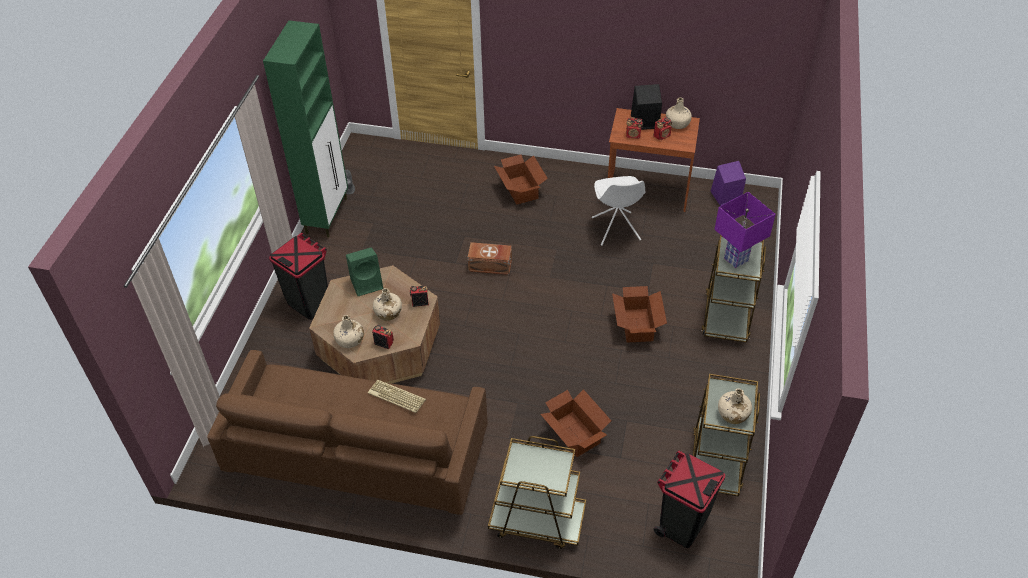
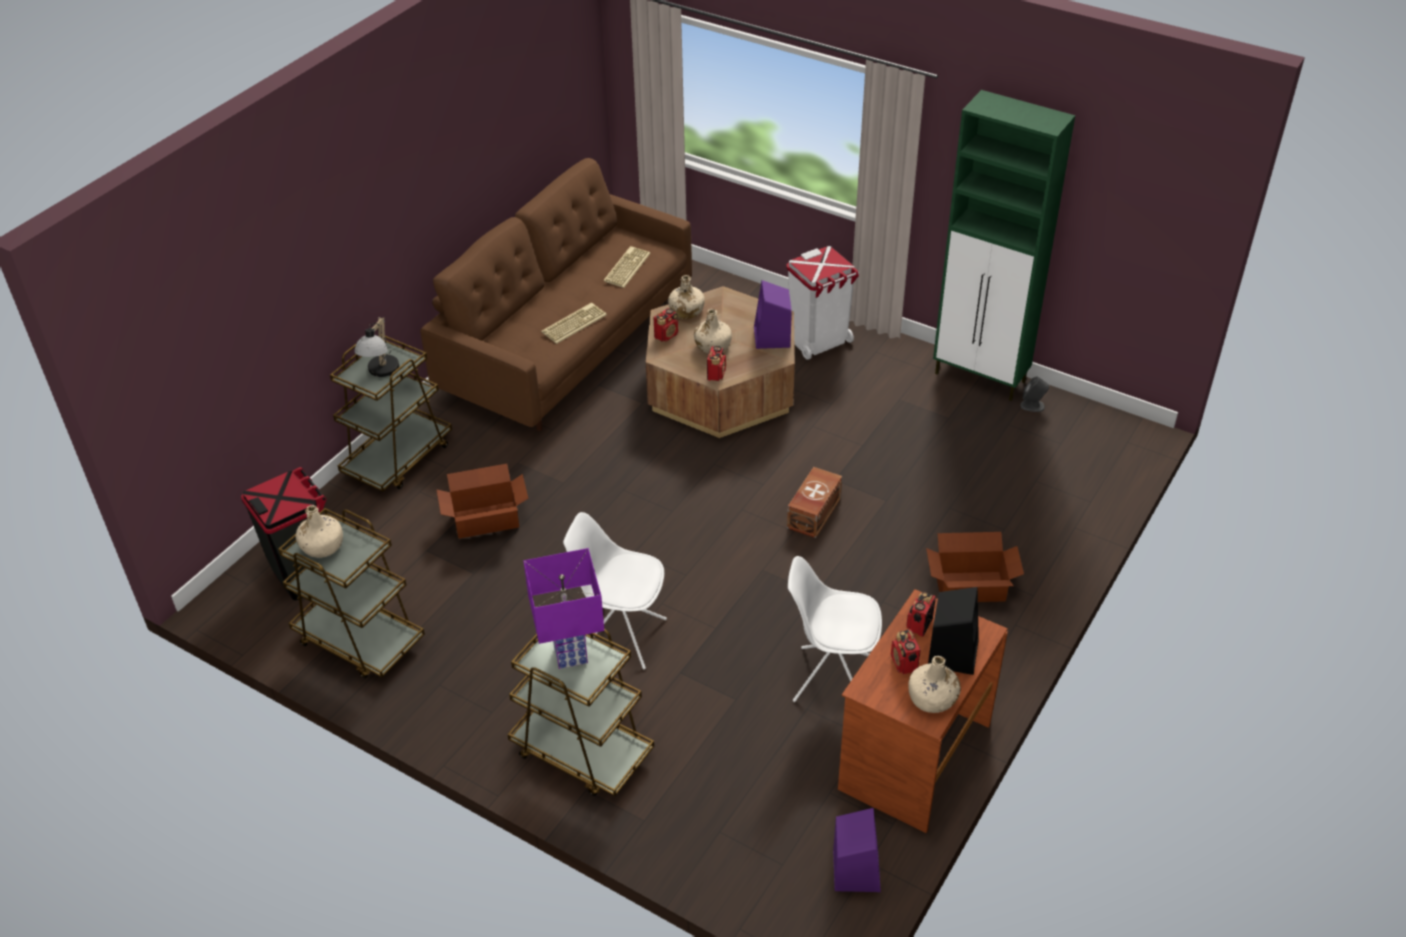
camera: 110 degrees right, 5 degrees down
(308, 388) = (626, 267): none -> keyboard
(309, 303) = (819, 342): black trash can -> white trash can
(367, 283) = (772, 338): green speaker -> purple speaker
(542, 464) = (381, 373): none -> table lamp
(636, 326) = (621, 636): cardboard box -> white chair

